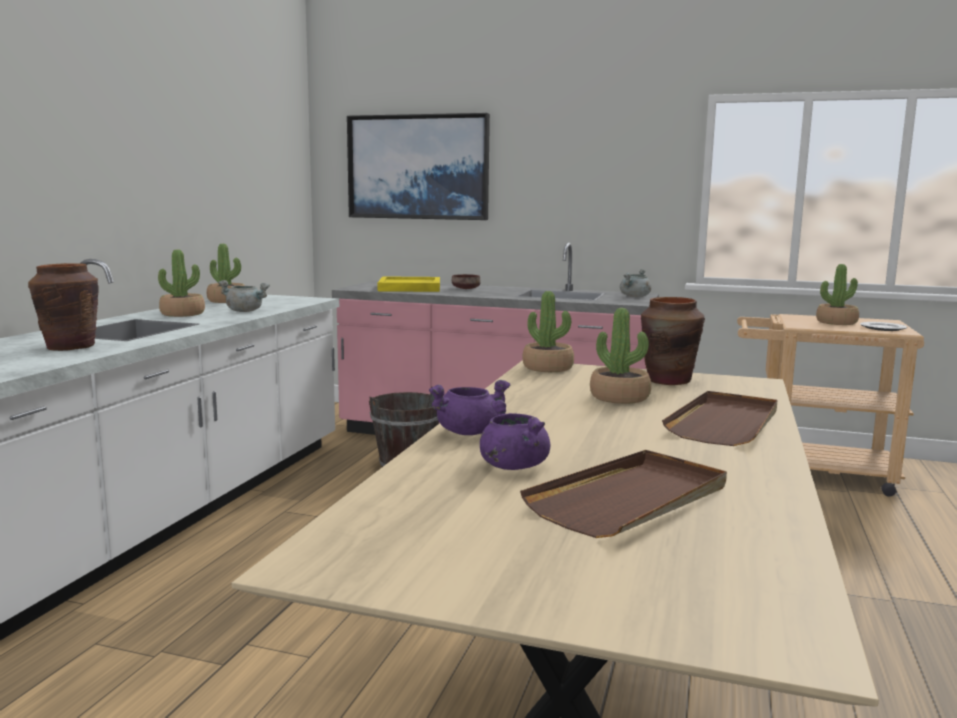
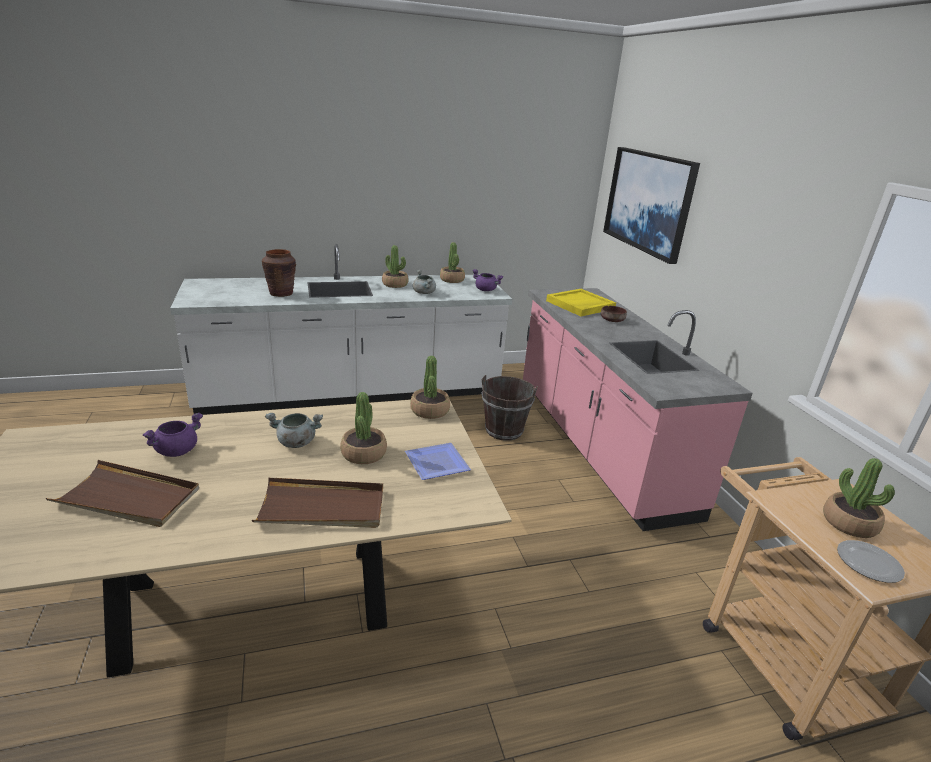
camera: 55 degrees right, 15 degrees up
(468, 432) = (237, 423): purple cooking pot -> purple cooking pot (486, 290)
(635, 296) = (704, 385): grey cooking pot -> grey cooking pot (295, 442)
(668, 381) = (439, 464): brown vase -> plate

